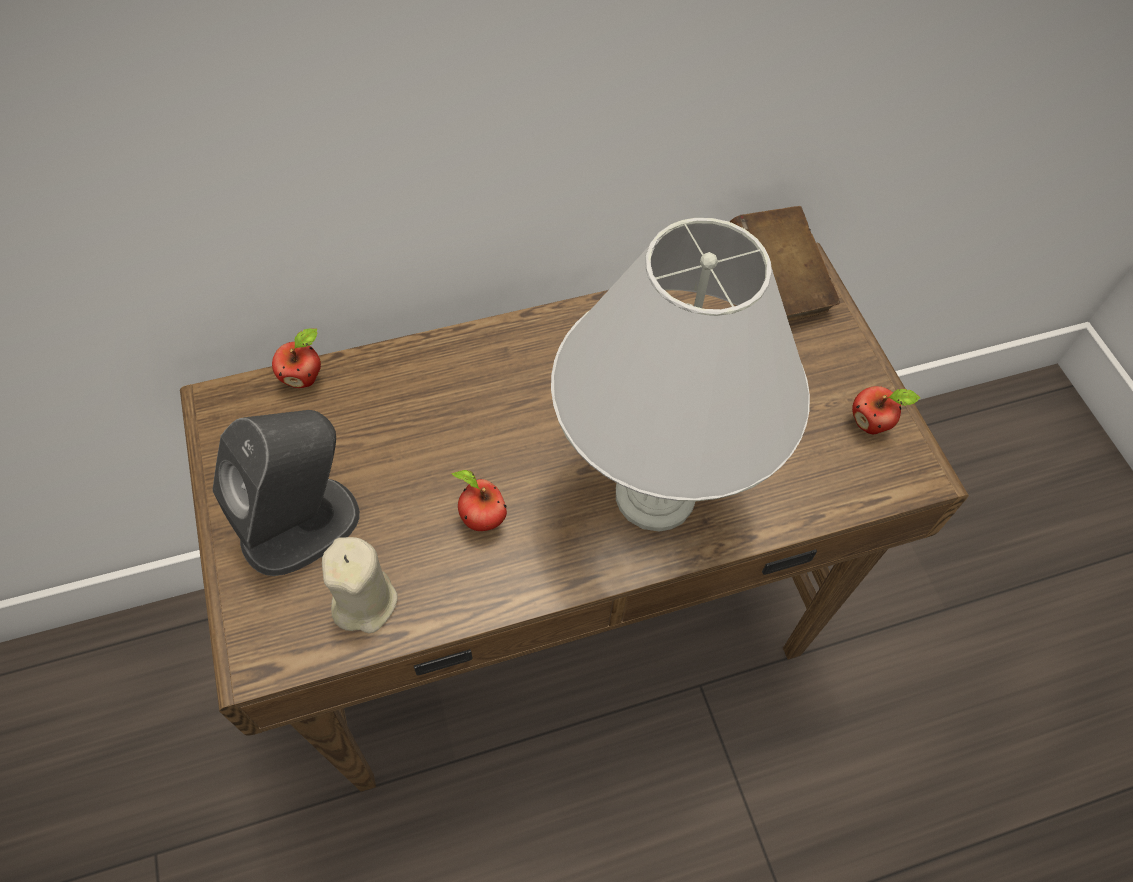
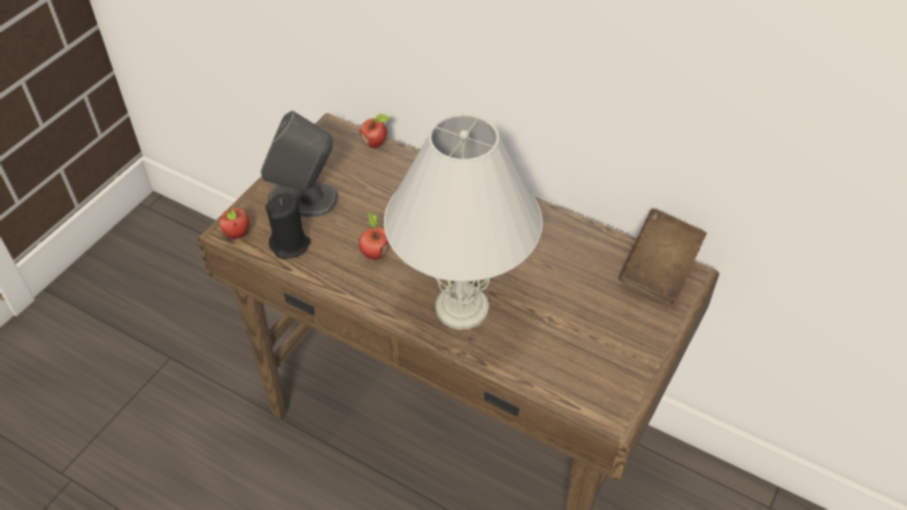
camera: 50 degrees right, 10 degrees down
(364, 601) = (290, 245): beige candle -> black candle
(871, 424) = (618, 371): apple -> apple (238, 235)

